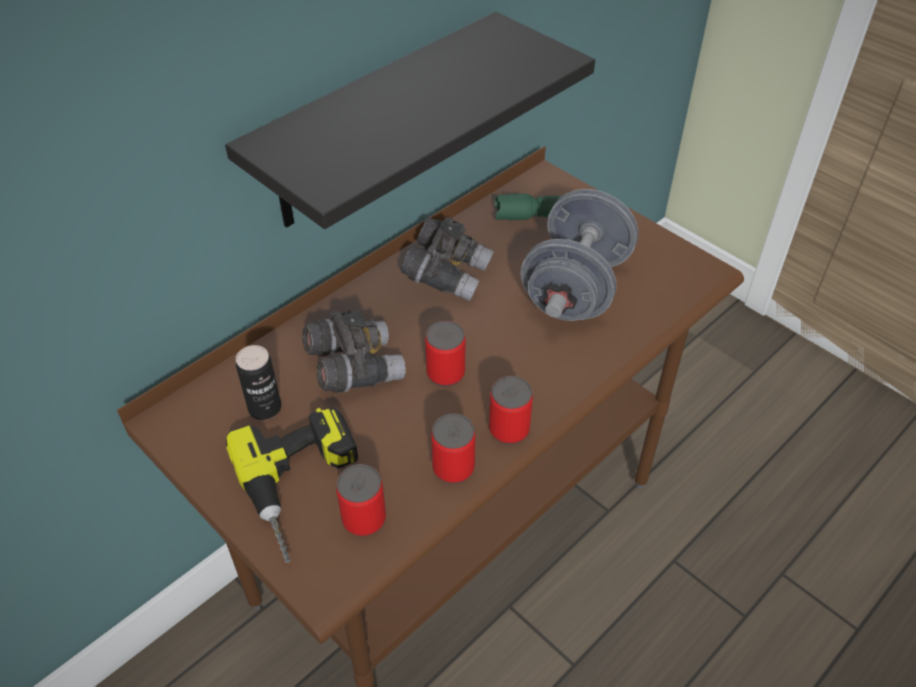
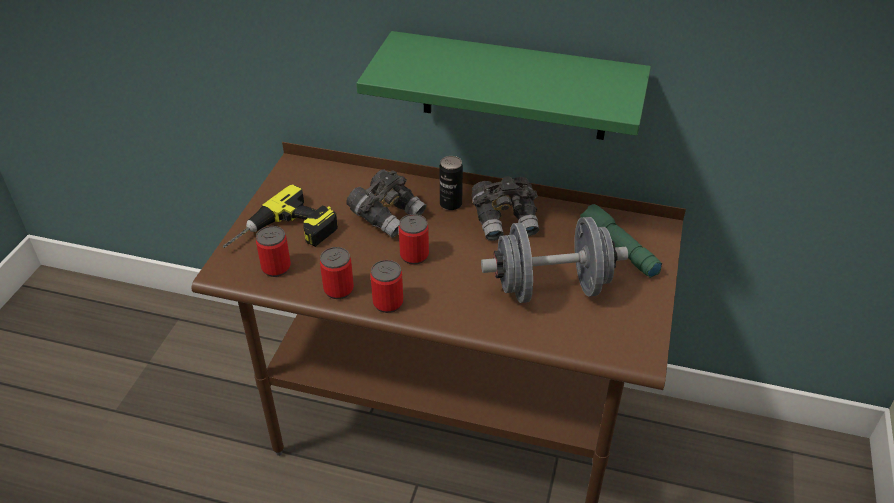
camera: 60 degrees right, 5 degrees down
(265, 408) = (330, 195): can -> can (451, 204)
(376, 123) = (514, 87): black shelf -> green shelf

